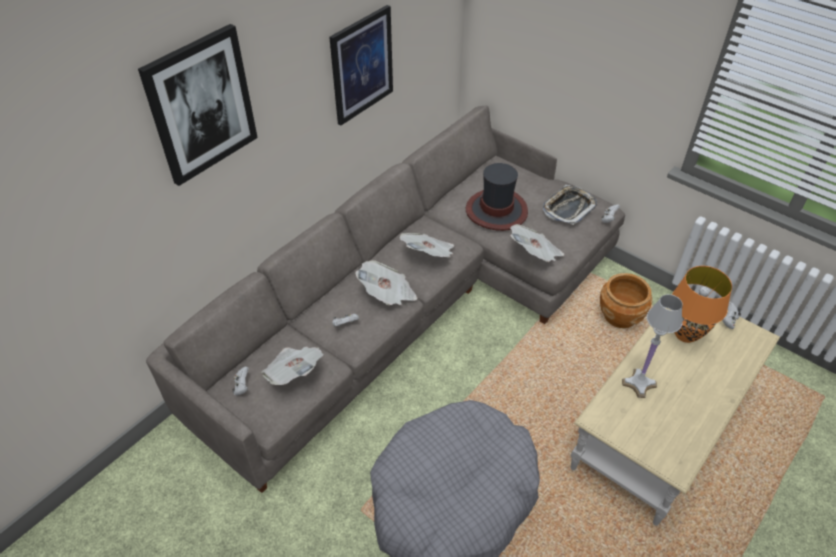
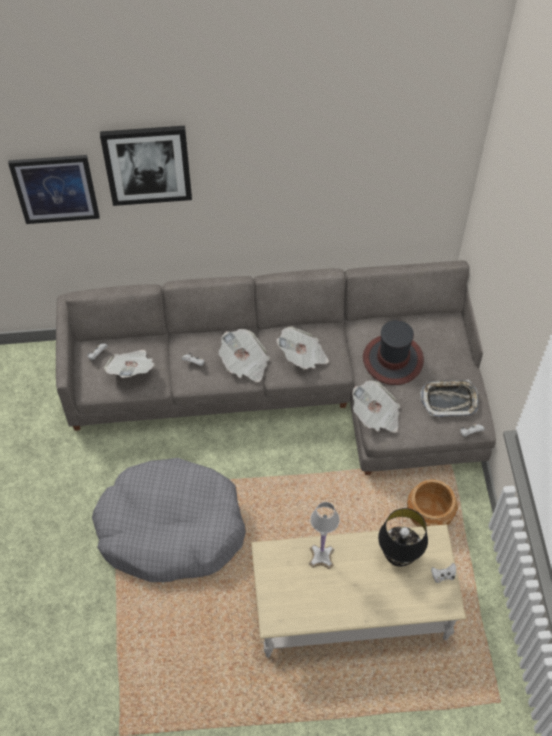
camera: 45 degrees right, 10 degrees up
(362, 65) = (322, 184): picture -> picture (55, 189)
(686, 335) = (398, 557): orange table lamp -> black table lamp

